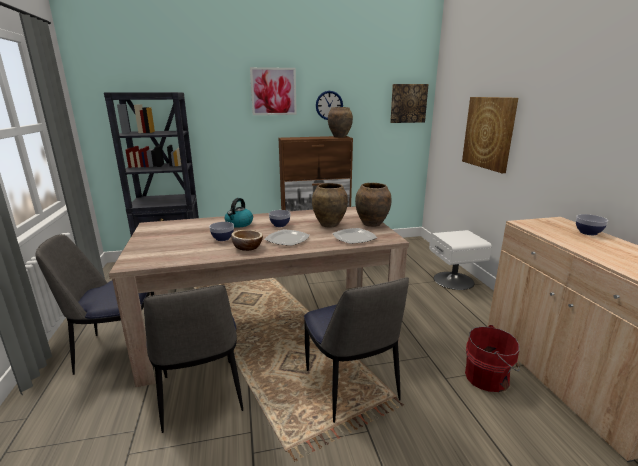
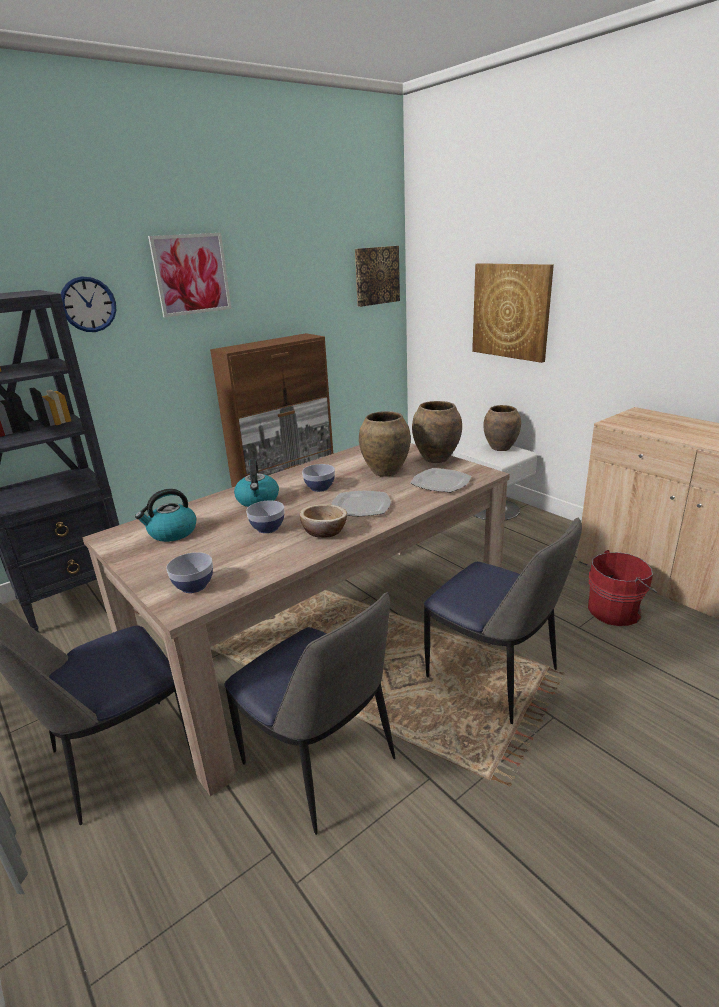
camera: 25 degrees left, 5 degrees up
(177, 230) = (172, 533): none -> kettle
(329, 105) = (275, 289): wall clock -> wall clock (88, 304)
(340, 136) = (302, 336): brown vase -> brown vase (501, 448)
(588, 232) = (681, 421): bowl -> bowl (193, 586)

